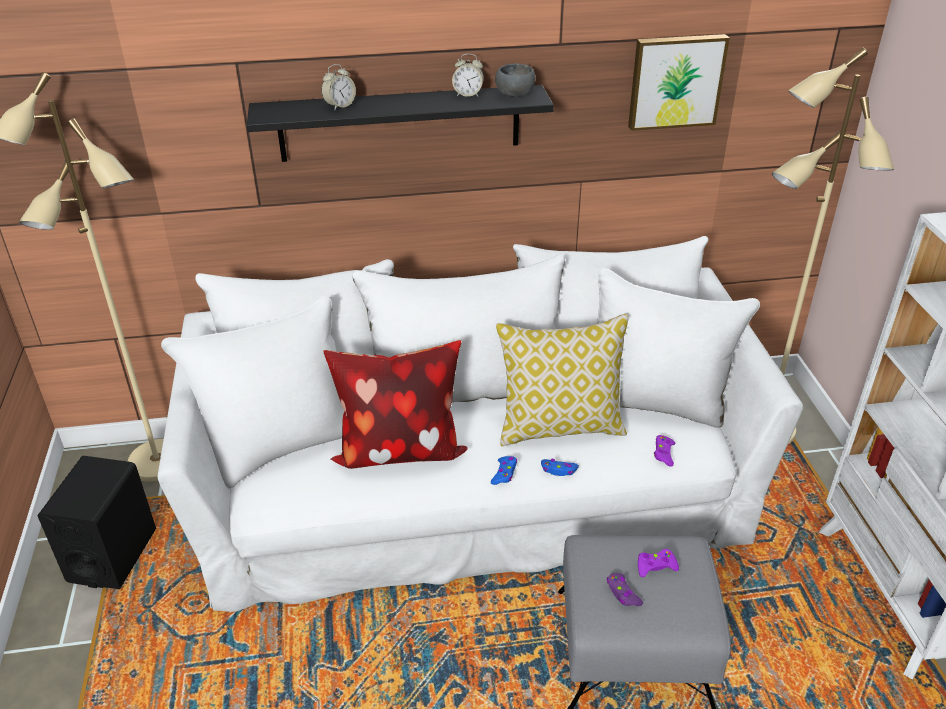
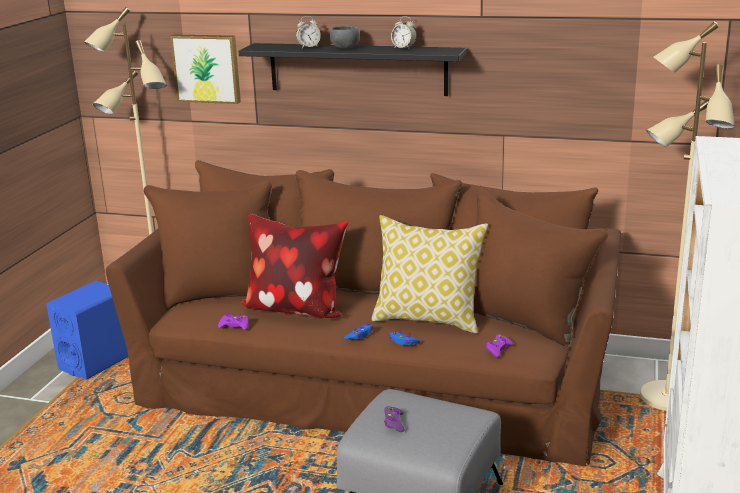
camera: 25 degrees right, 15 degrees down
(112, 555) = (96, 362): black speaker -> blue speaker
(475, 489) = (374, 382): white sofa -> brown sofa
(515, 95) = (437, 50): grey bowl -> grey bowl (345, 48)
(655, 566) = (435, 414): purple game controller -> purple game controller (234, 326)
(675, 81) = (579, 54): picture -> picture (207, 68)

